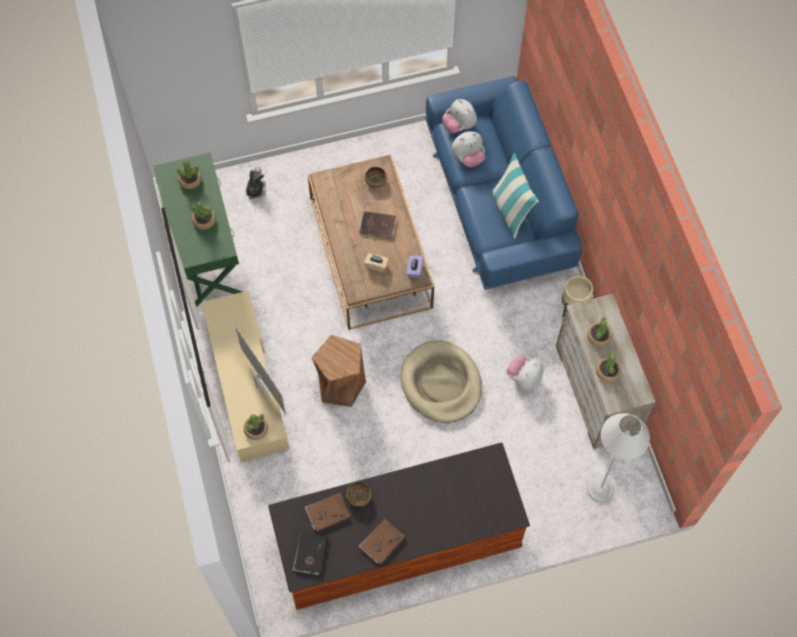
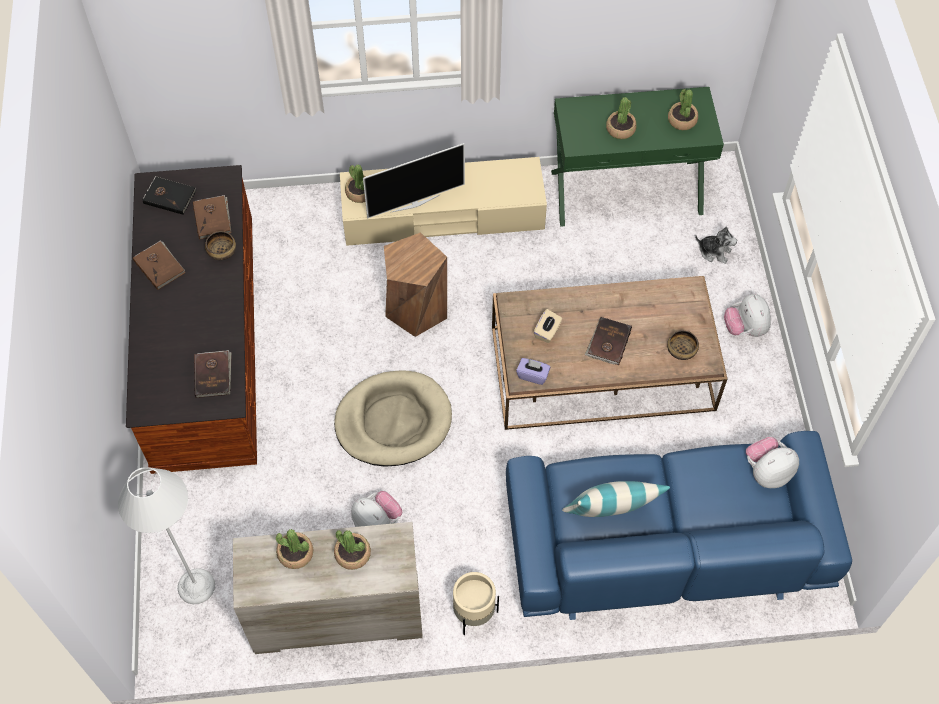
camera: 100 degrees right, 5 degrees down
(468, 157) = (707, 472): plush toy -> plush toy (745, 328)
(472, 473) = (213, 375): none -> brown book

